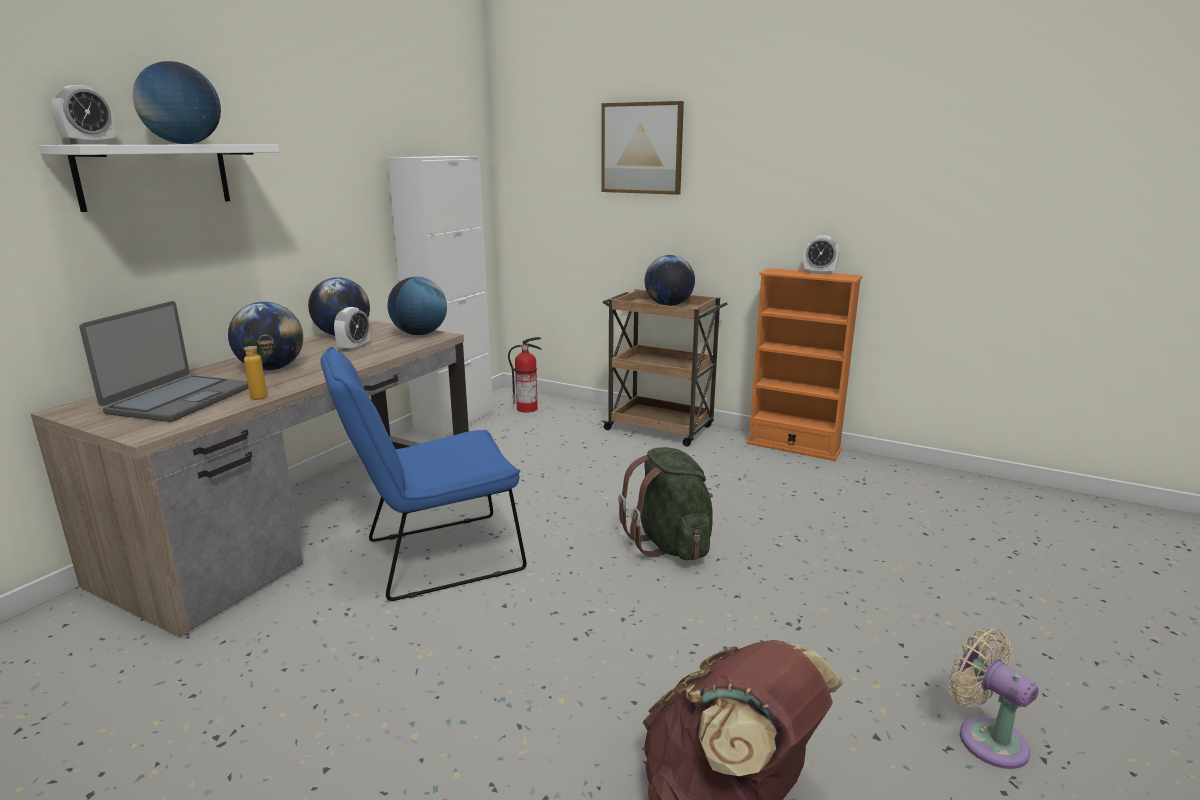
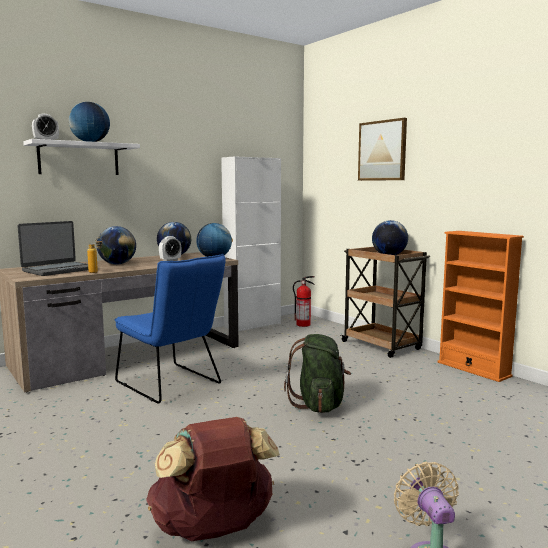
camera: 25 degrees right, 10 degrees down
(432, 558) = (172, 385): blue chair -> blue chair turned 135 degrees counterclockwise
(819, 273) = (490, 233): alarm clock -> none

